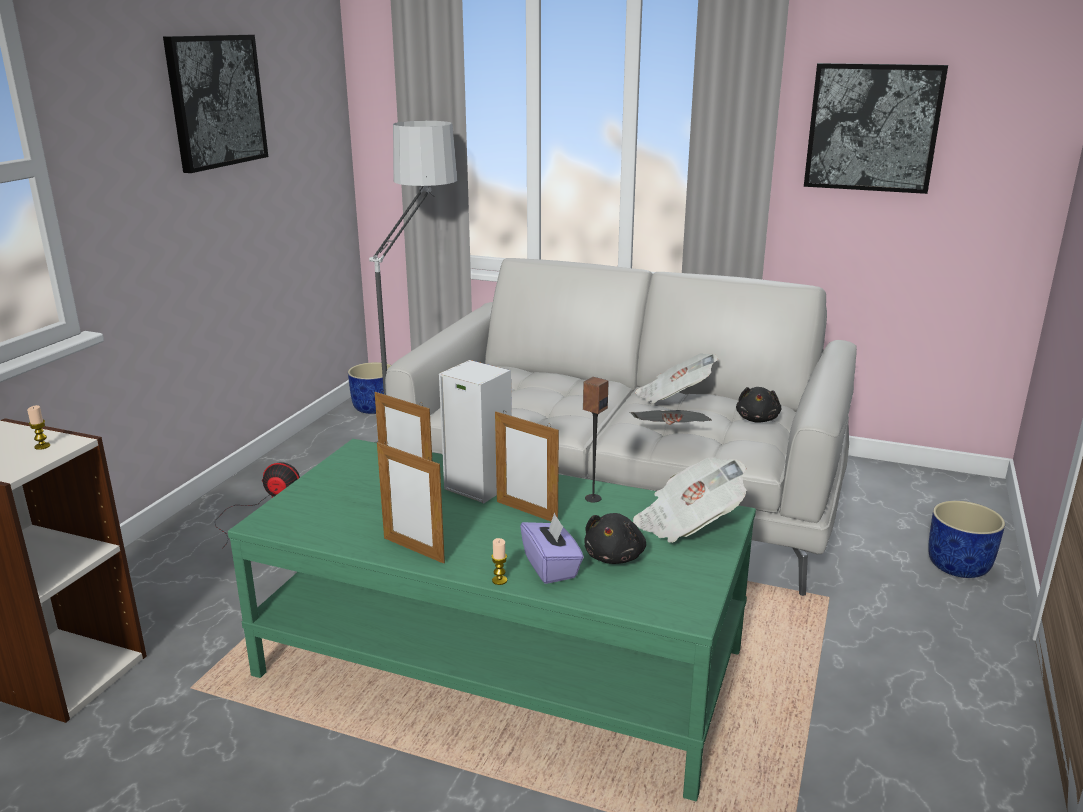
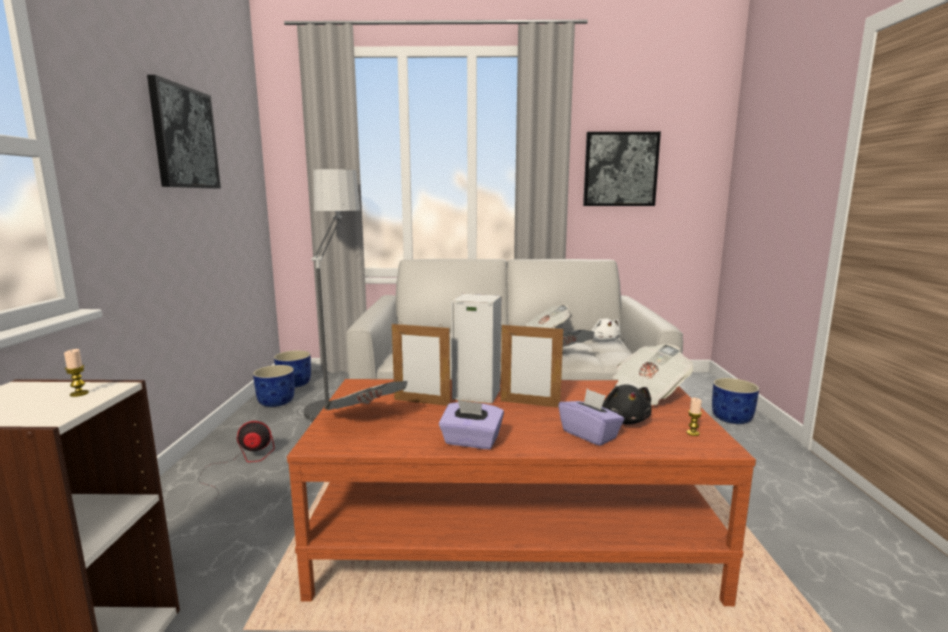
camera: 20 degrees left, 10 degrees down
(333, 499) = (366, 418): none -> newspaper
(339, 432) = (275, 402): none -> blue planter
(413, 550) = (471, 441): picture frame -> purple tissue box
(499, 580) = (562, 450): candle -> candle (692, 433)
(502, 663) = (512, 538): green coffee table -> brown coffee table
(592, 498) = (565, 389): speaker -> none
(757, 419) = (604, 341): black plush toy -> white plush toy

